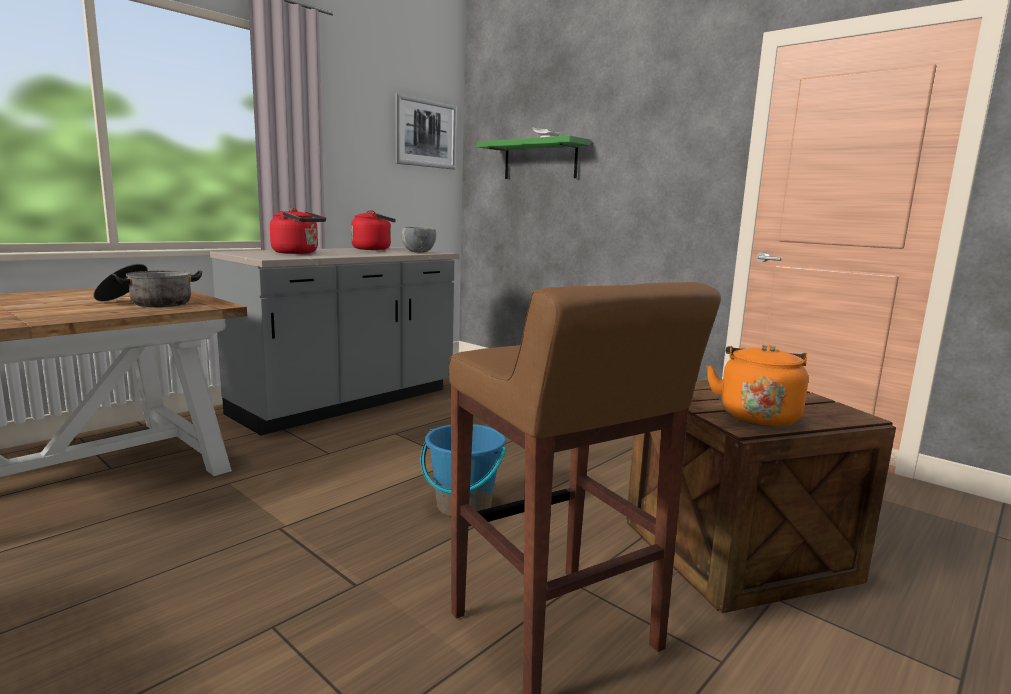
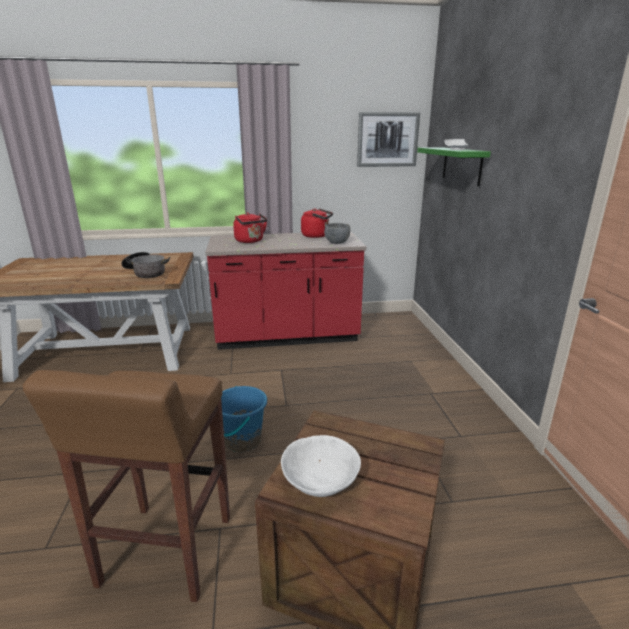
camera: 40 degrees right, 10 degrees up
(347, 403) = (287, 337): grey counter -> red counter
(757, 416) = (320, 480): orange kettle -> white bowl

